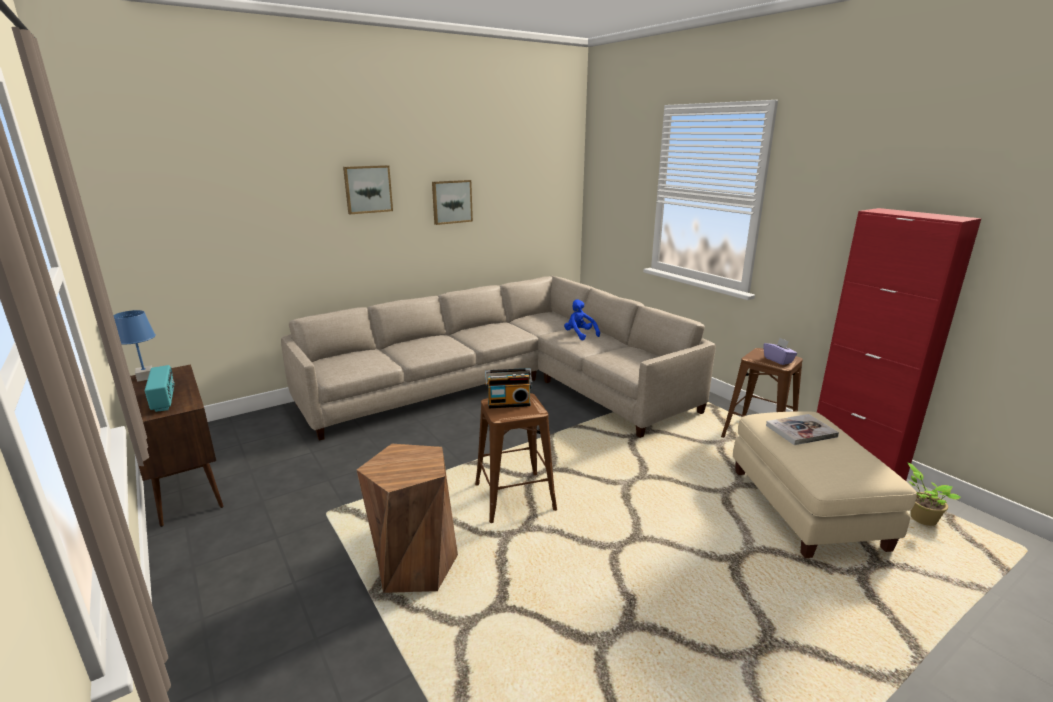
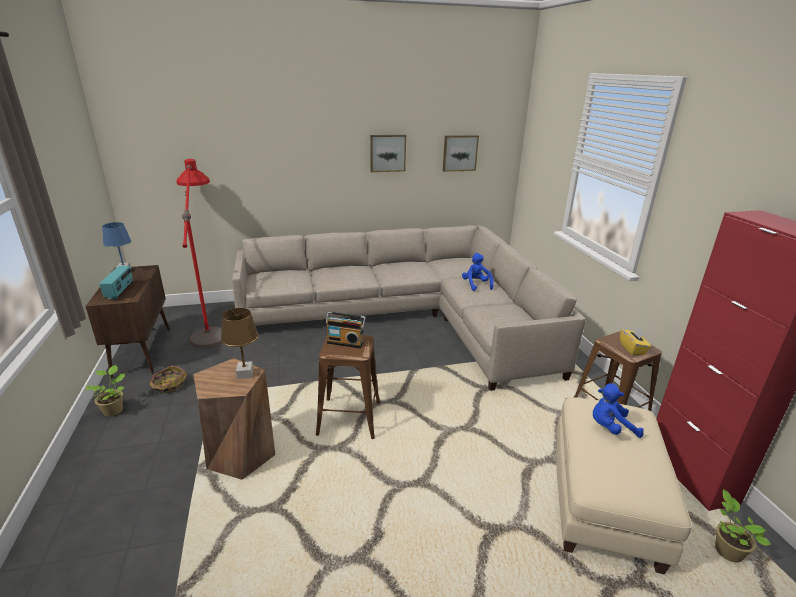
camera: 20 degrees right, 5 degrees up
(196, 562) = (114, 410): none -> potted plant
(256, 516) = (168, 385): none -> basket
(266, 438) = (211, 326): none -> red floor lamp
(367, 189) = (313, 139): picture -> picture (459, 153)
(422, 455) = (245, 373): none -> brown table lamp
(778, 360) = (632, 349): purple tissue box -> yellow tissue box
(801, 431) = (610, 428): book -> blue plush toy

